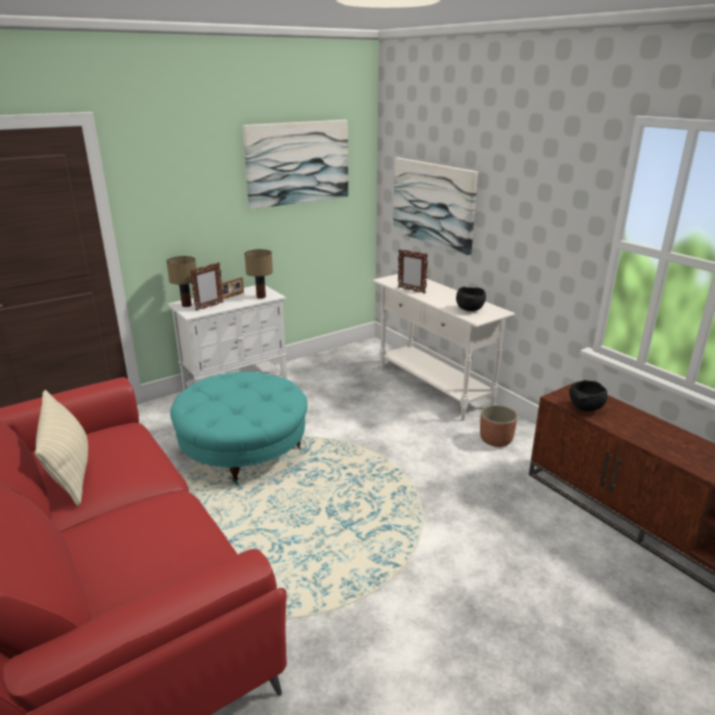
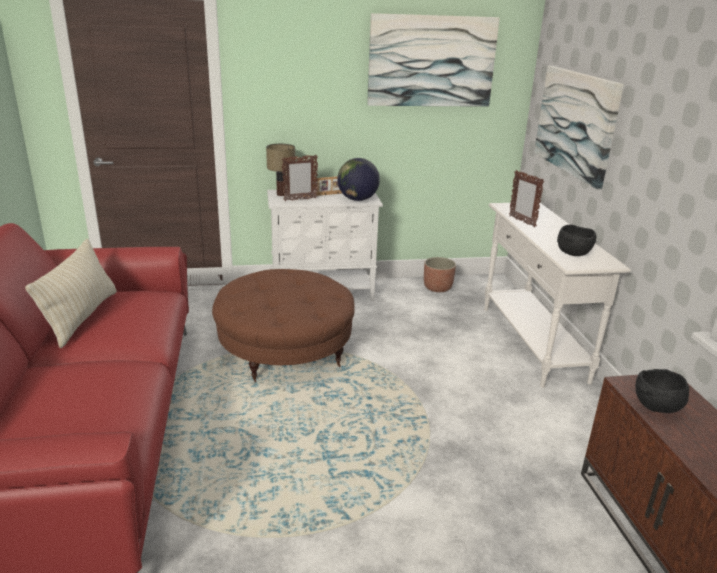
camera: 25 degrees right, 0 degrees up
(244, 451) = (285, 352): turquoise ottoman -> brown ottoman
(260, 297) = (357, 199): table lamp -> globe
(496, 440) = (567, 421): planter -> planter (438, 288)

